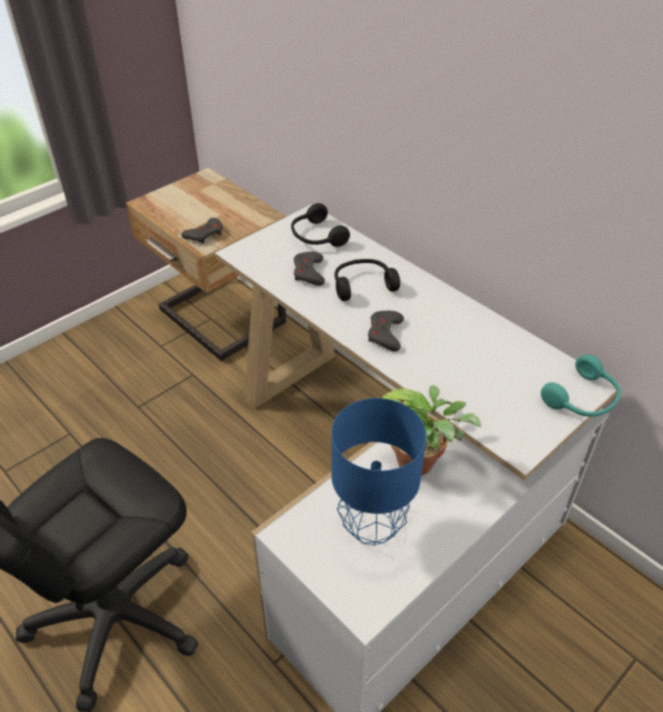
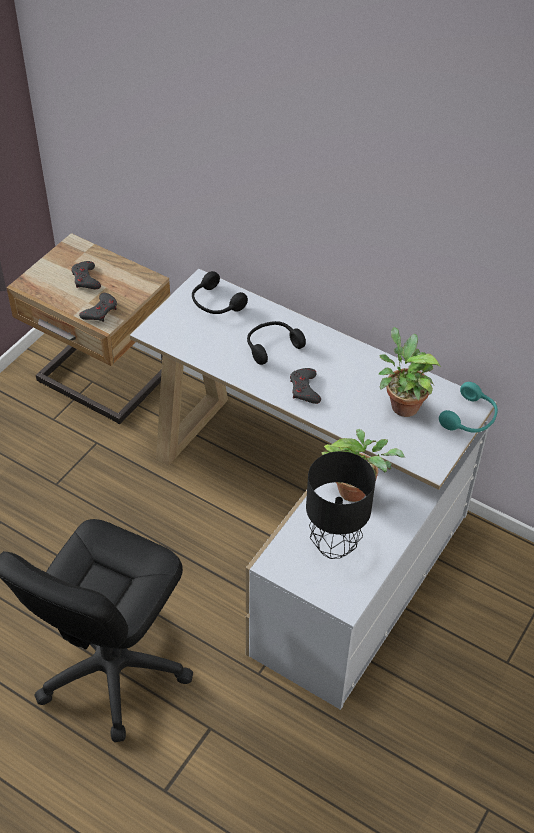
camera: 15 degrees left, 5 degrees up
(309, 272) = (221, 341): grey game controller -> grey game controller (86, 279)
(370, 526) = (333, 546): blue table lamp -> black table lamp
(498, 369) = (401, 404): none -> potted plant

